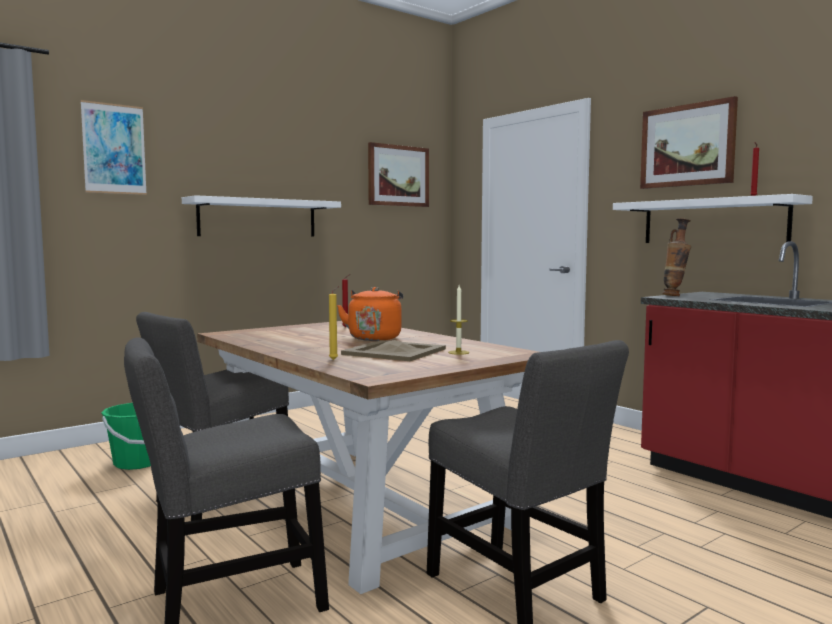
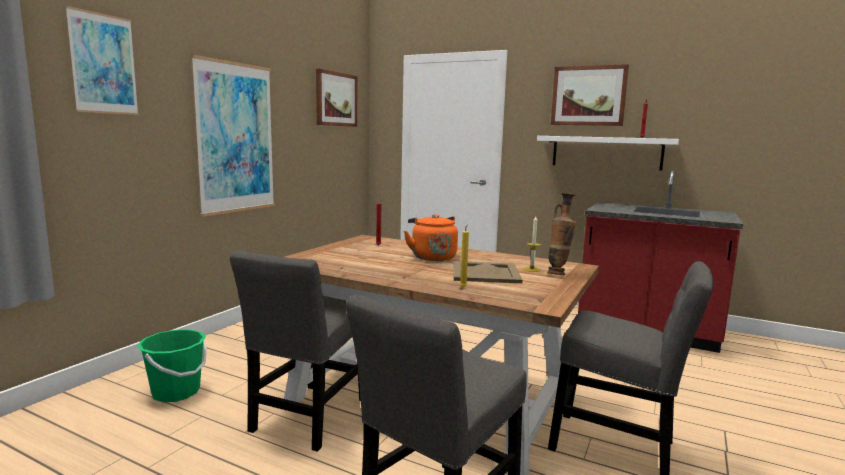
camera: 25 degrees left, 5 degrees up
(258, 218) = (235, 138): white shelf -> picture
(675, 296) = (602, 208): vase -> vase (558, 274)

